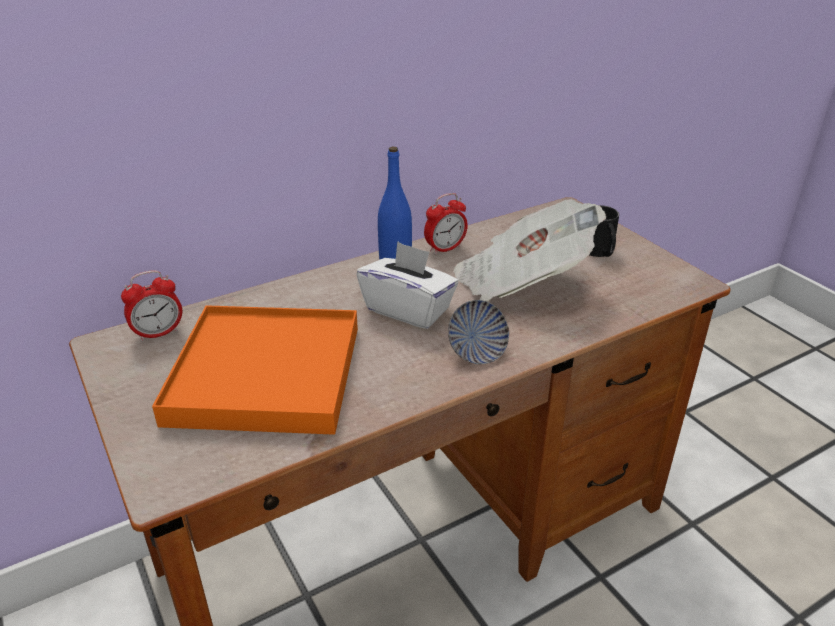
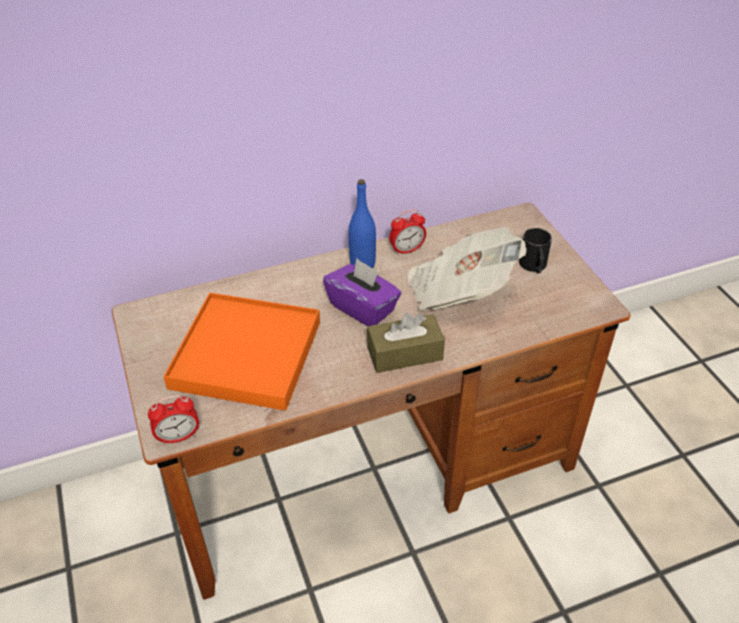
camera: 10 degrees right, 10 degrees up
(158, 333) = (174, 309): alarm clock -> alarm clock (178, 437)
(408, 309) = (362, 308): white tissue box -> purple tissue box
(477, 352) = (404, 353): bowl -> brown tissue box

